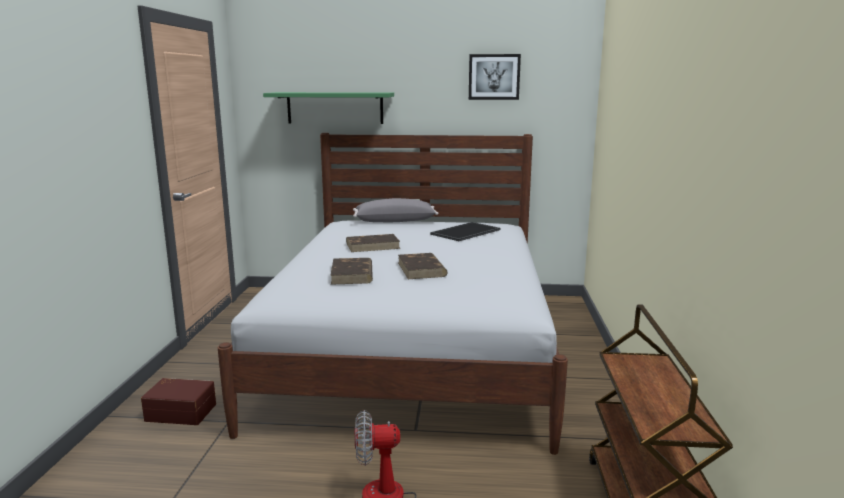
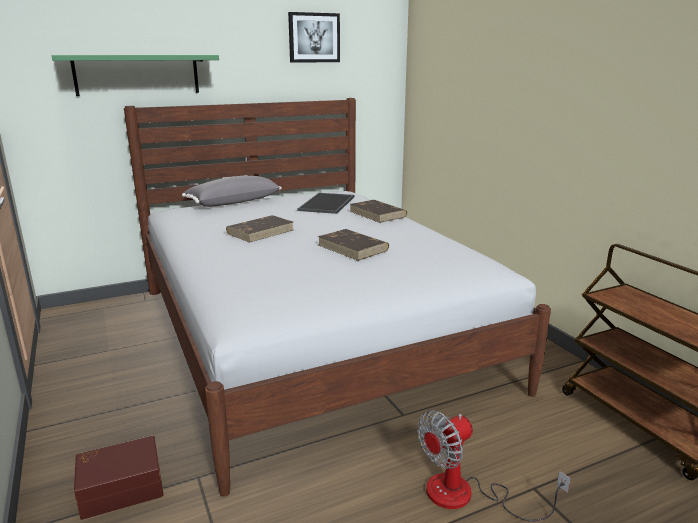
camera: 30 degrees left, 5 degrees up
(352, 274) = (294, 267): brown book -> brown book (378, 214)

